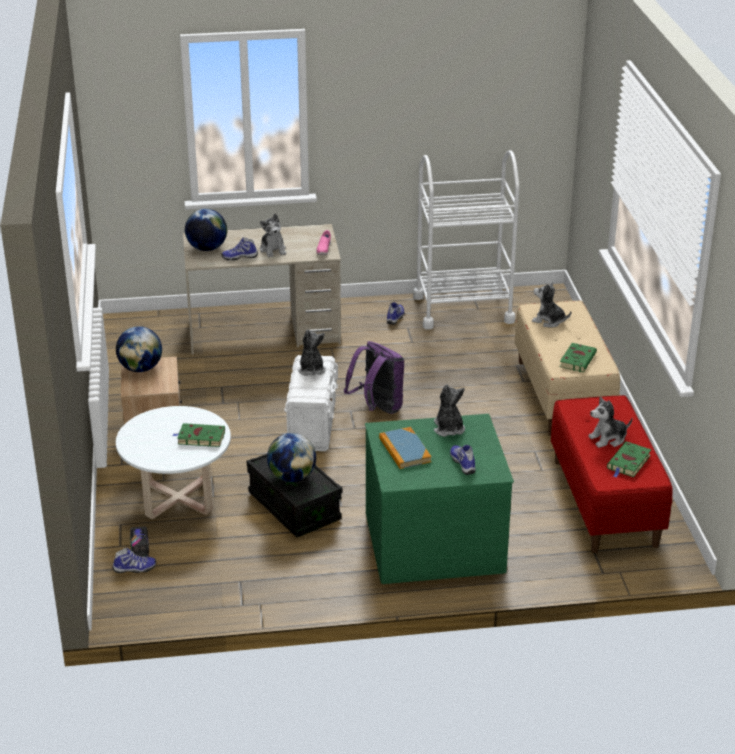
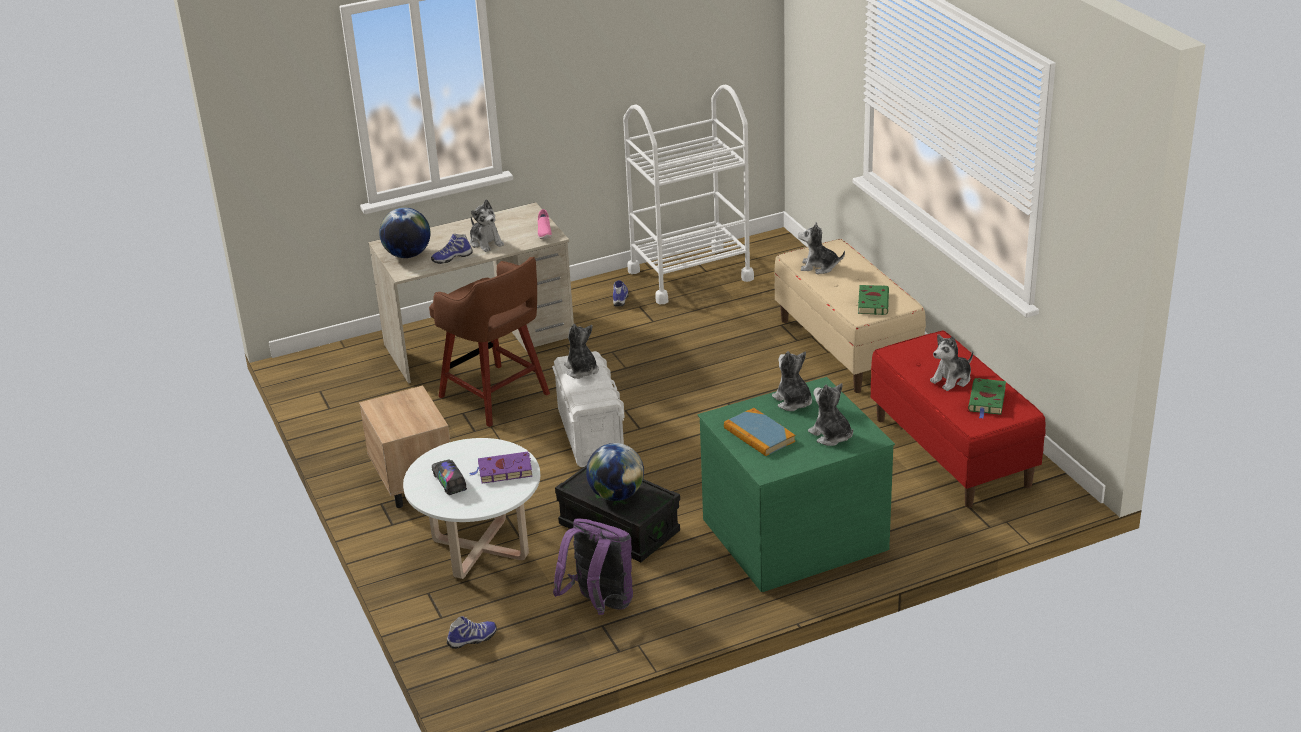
camera: 15 degrees left, 0 degrees up
(139, 546) = (464, 612): toy truck -> toy truck (449, 482)
(140, 368) = (388, 407): globe -> none
(200, 438) = (503, 471): green book -> purple book
(254, 379) = (496, 397): none -> brown stool
(377, 408) = (654, 401): purple backpack -> purple backpack (599, 604)
(463, 463) = (831, 436): shoe -> plush toy

